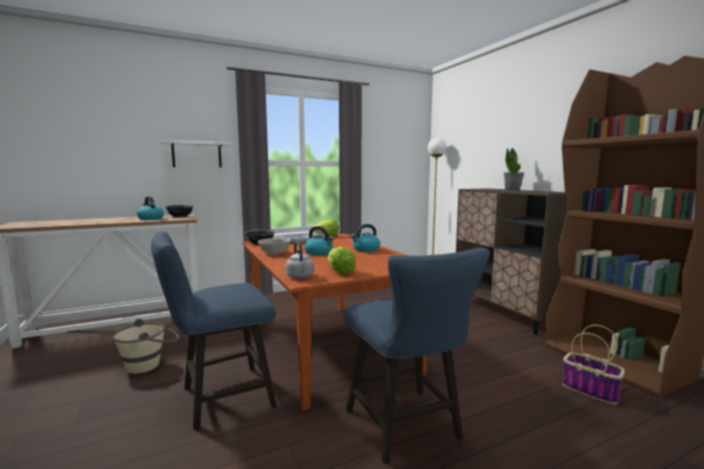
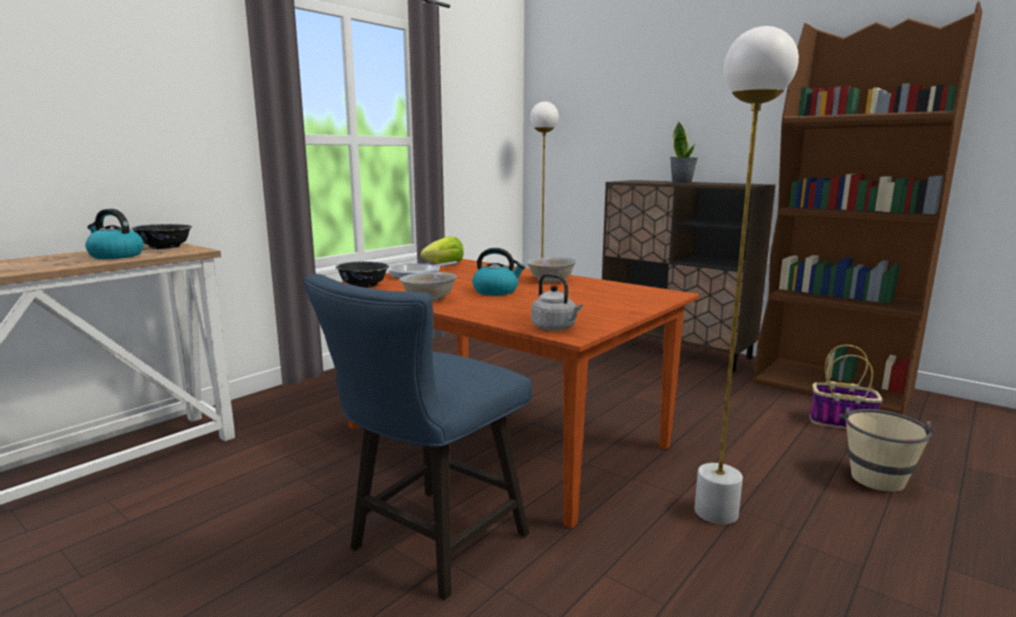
camera: 25 degrees left, 5 degrees up
(150, 364) = (233, 529): beige bucket -> beige bucket (876, 474)
(197, 154) = (171, 122): white shelf -> none
(339, 272) = (591, 314): lettuce -> none
(365, 249) = (551, 280): kettle -> white bowl
(407, 429) = (716, 512): blue chair -> white floor lamp

